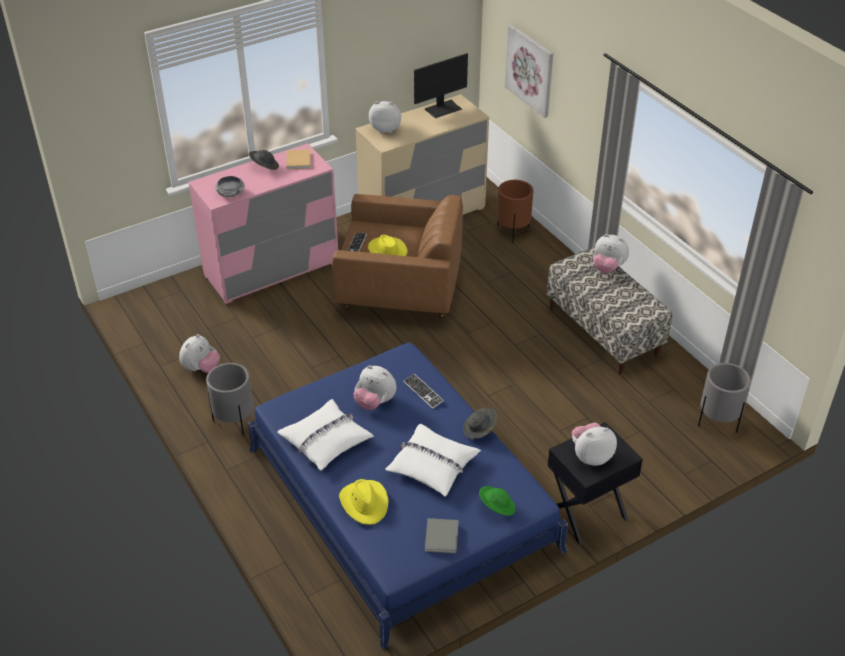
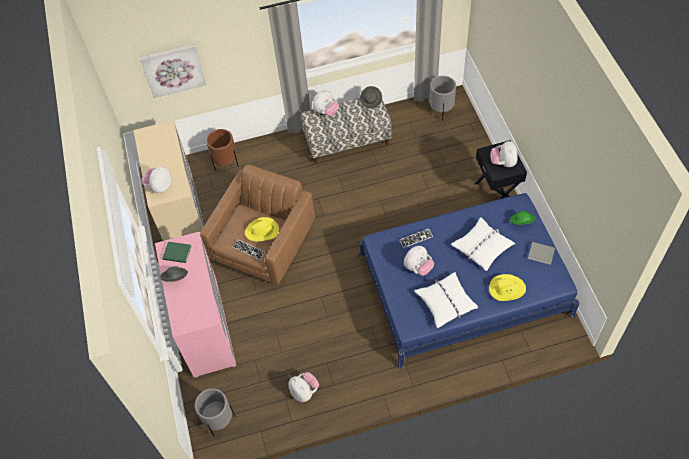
camera: 70 degrees left, 15 degrees up
(230, 192) = (202, 307): bowl -> none
(235, 421) = (367, 374): grey planter -> grey planter (219, 420)
(298, 160) = (176, 252): beige book -> green book
(443, 108) = (148, 145): monitor -> none
(479, 430) = (457, 216): grey hat -> grey hat (371, 101)

